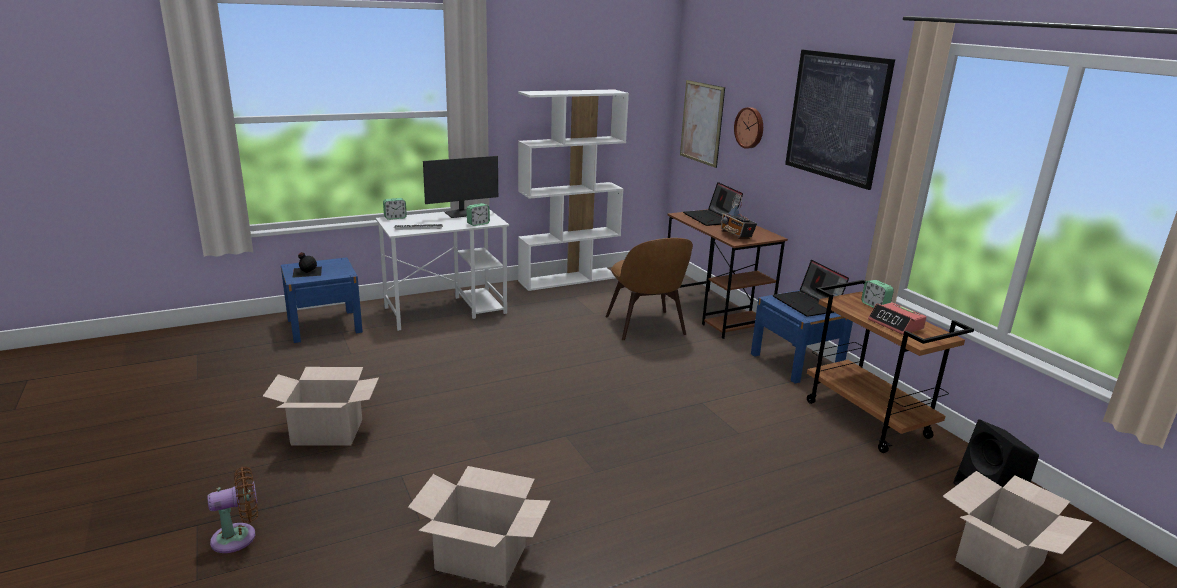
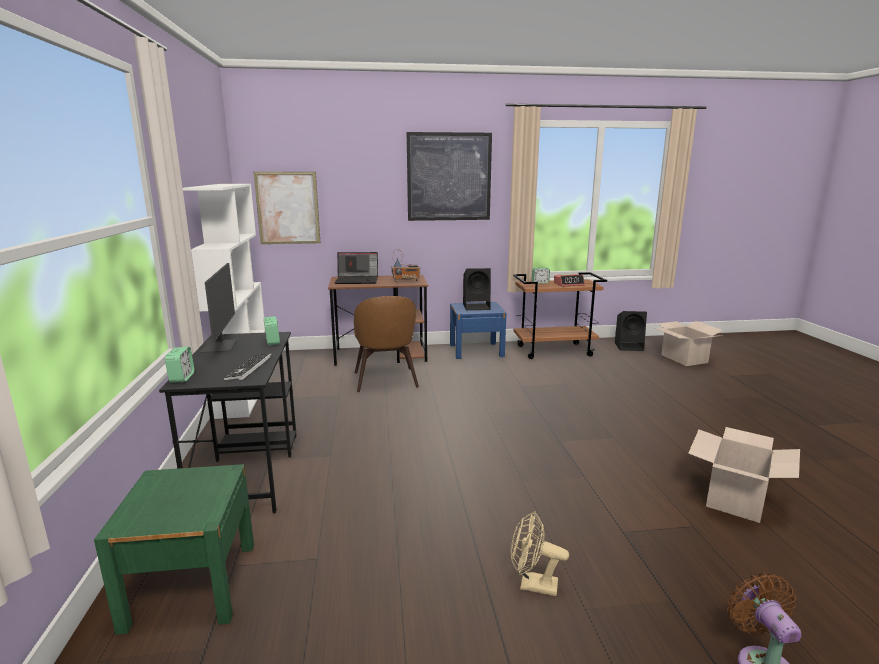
camera: 70 degrees left, 5 degrees down
(306, 271) = (173, 508): black bottle -> none
(324, 326) = (192, 585): blue nightstand -> green nightstand
(327, 432) = (532, 585): cardboard box -> beige fan
(446, 310) = (248, 471): white desk -> black desk
(646, 327) = (385, 381): brown chair -> brown chair turned 75 degrees clockwise
(750, 127) = (357, 200): wall clock -> none
(808, 304) = (477, 307): laptop -> black speaker

